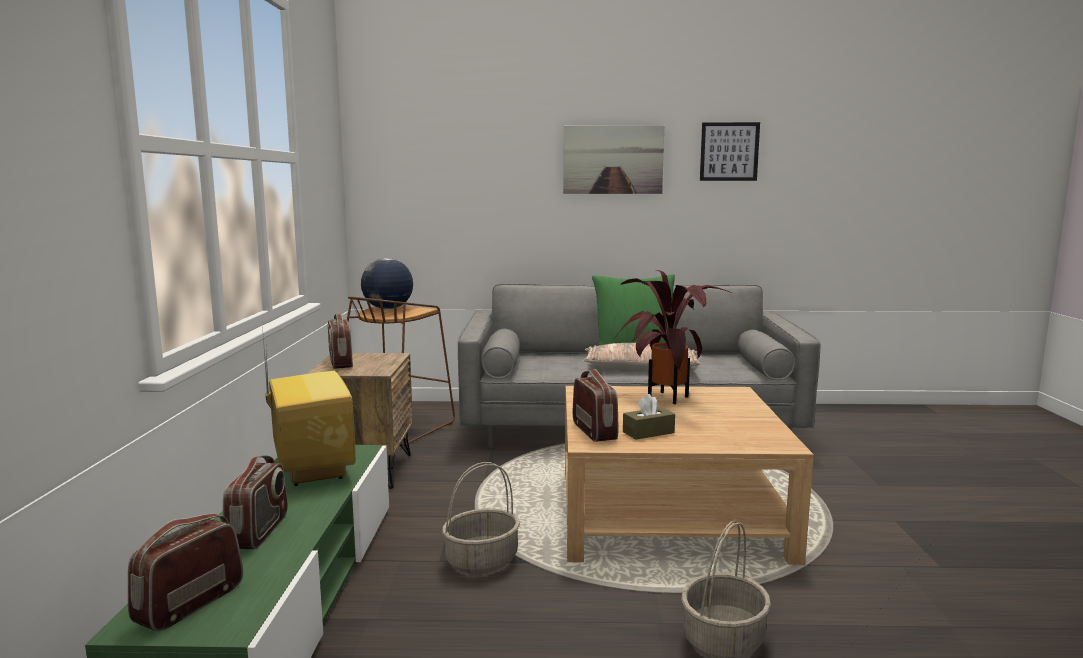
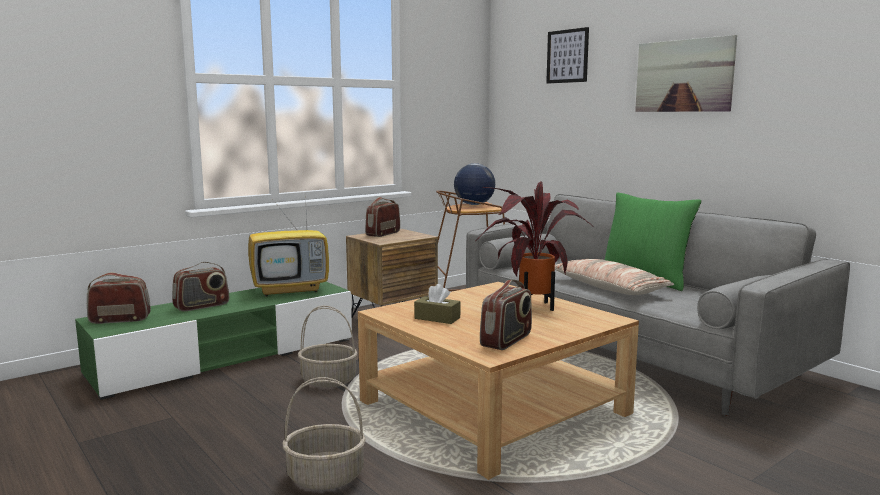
camera: 50 degrees right, 0 degrees up
(311, 468) = (291, 290): television -> television turned 45 degrees clockwise
(595, 431) = (410, 307): radio -> radio (506, 340)
(729, 151) = (812, 60): picture -> picture (567, 56)

